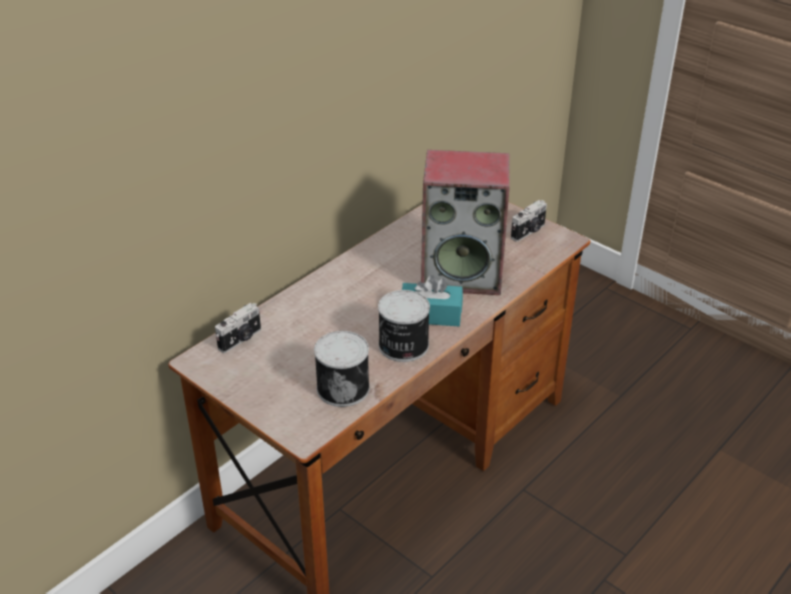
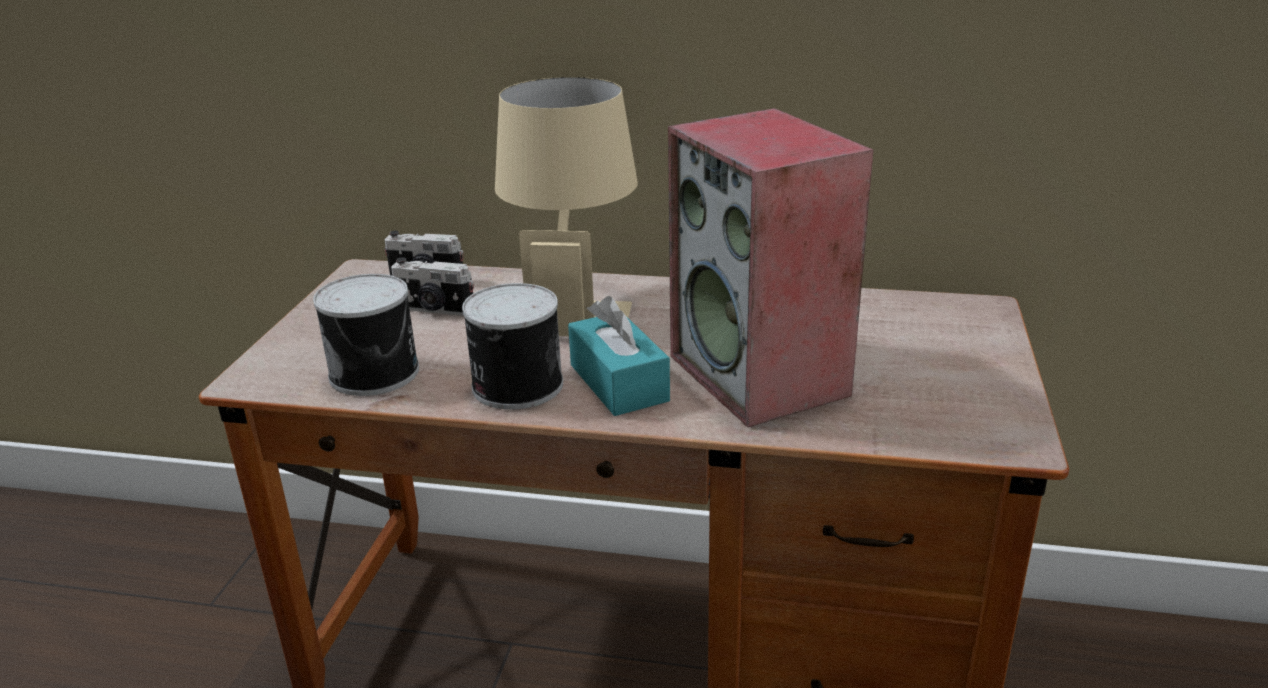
camera: 60 degrees right, 10 degrees down
(334, 300) = (571, 305): none -> beige table lamp
(529, 232) = (976, 397): camera -> camera (434, 310)

